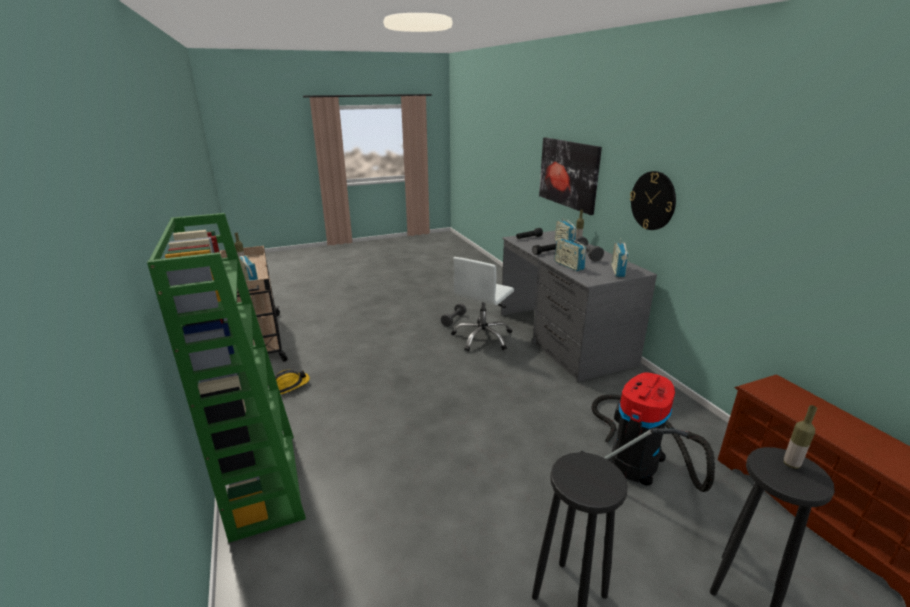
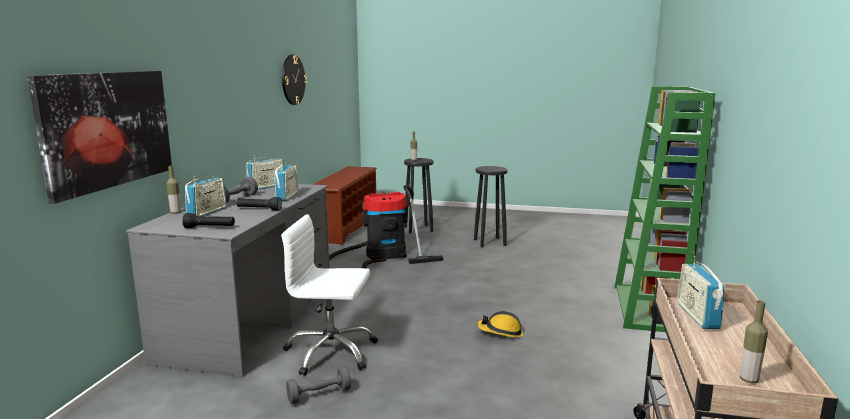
camera: 145 degrees left, 10 degrees down
(290, 386) = (628, 375): hard hat -> hard hat (501, 332)
(482, 338) = (331, 353): white office chair -> white office chair turned 150 degrees counterclockwise
(653, 200) = (223, 115): wall clock -> wall clock (293, 79)

